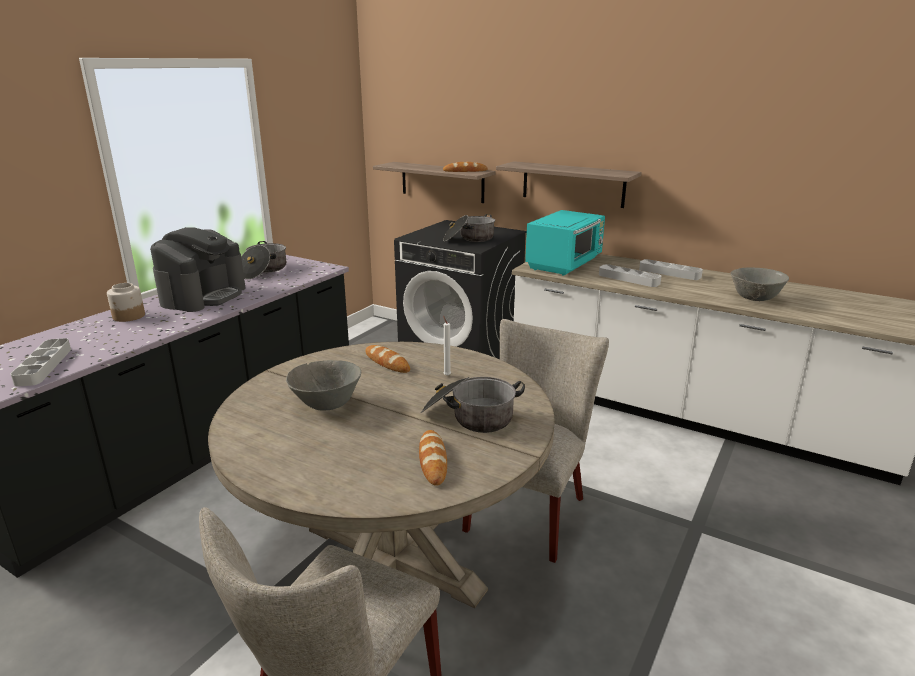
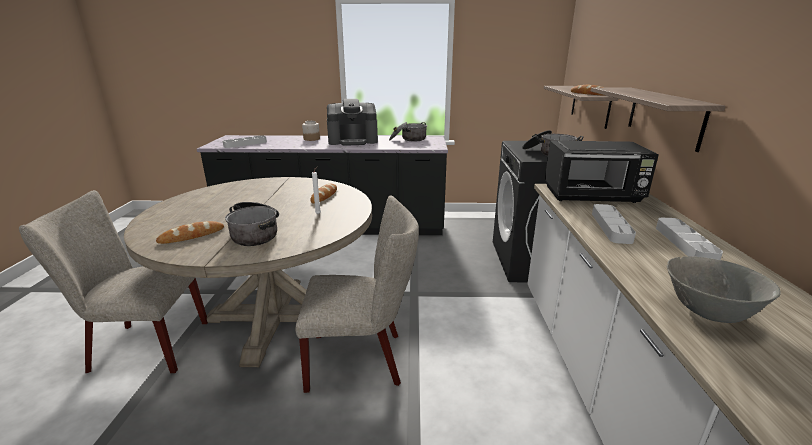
camera: 60 degrees right, 0 degrees up
(326, 405) = (253, 197): grey bowl -> none
(565, 264) = (592, 196): turquoise microwave -> black microwave

